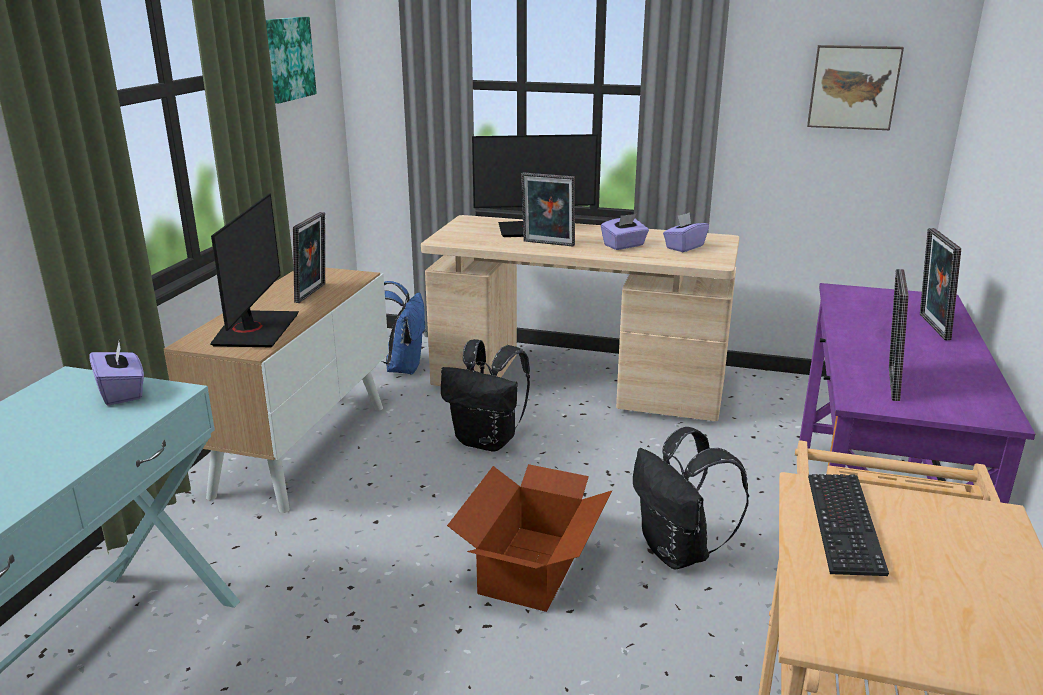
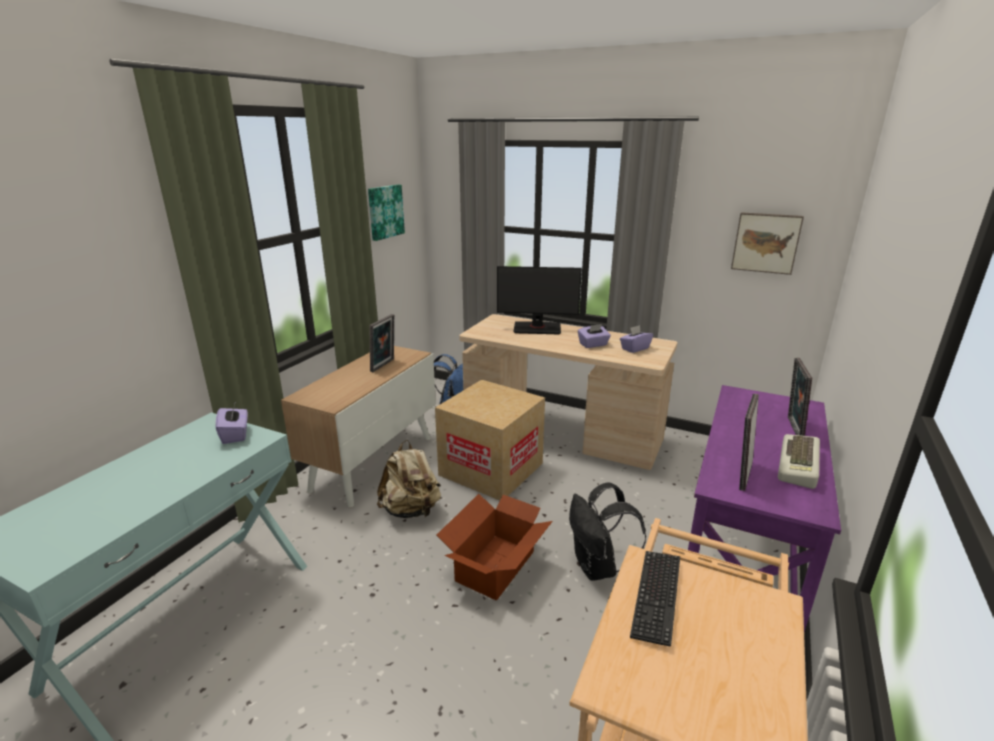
camera: 10 degrees right, 0 degrees up
(255, 330) = (339, 390): monitor -> none
(382, 507) = (411, 510): none -> beige backpack
(488, 441) = (491, 469): black backpack -> cardboard box
(547, 244) = (542, 340): picture frame -> none
(957, 367) = (800, 466): none -> keyboard

